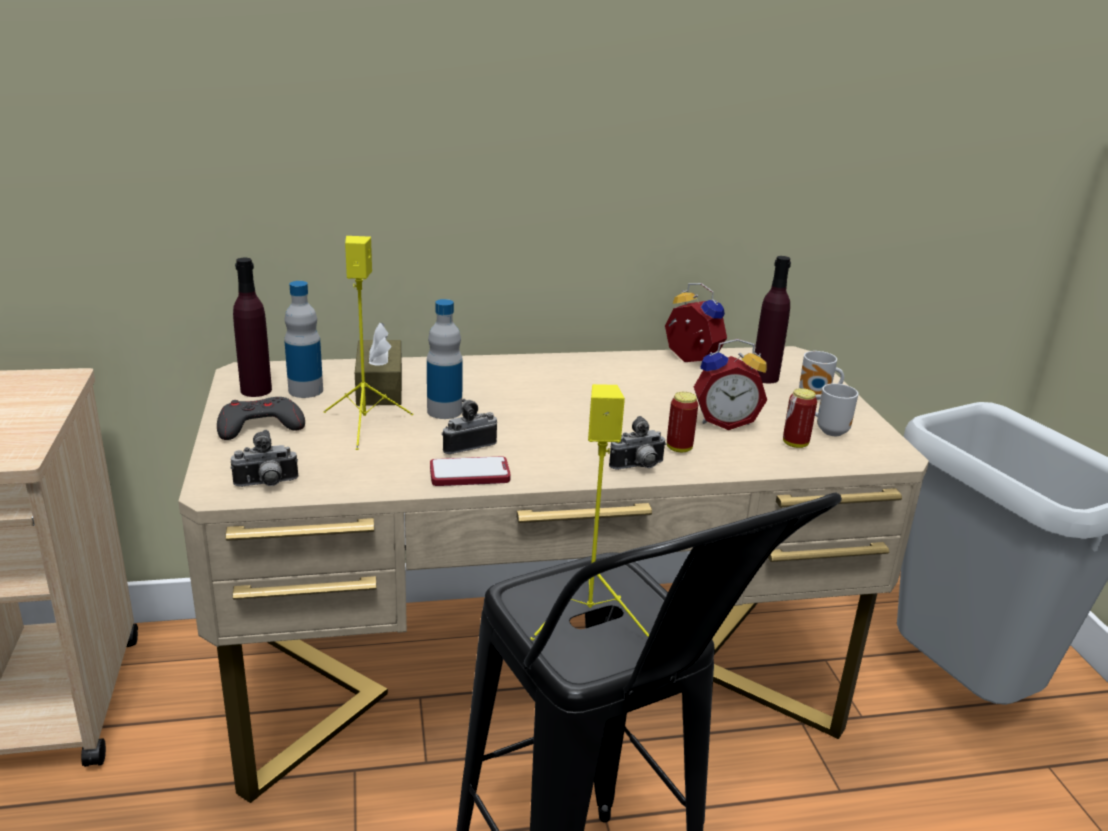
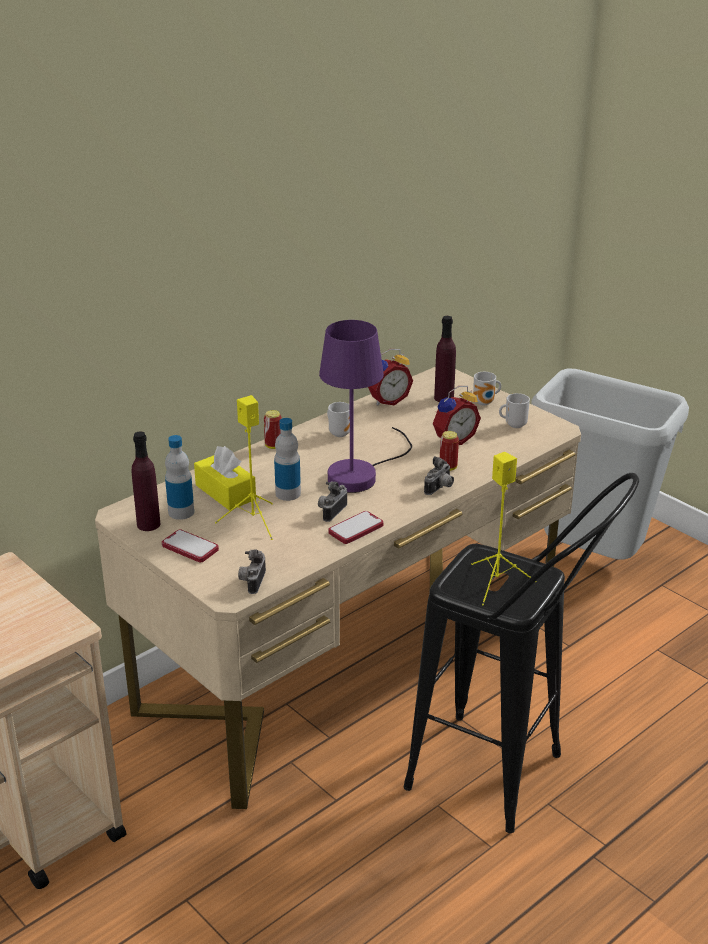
camera: 30 degrees left, 5 degrees up
(259, 426) = (190, 547): grey game controller -> phone
(266, 484) = (252, 581): camera -> camera turned 150 degrees clockwise
(379, 388) = (225, 492): brown tissue box -> yellow tissue box
(559, 419) = (361, 473): none -> purple table lamp
(588, 373) = (339, 433): none -> mug
(689, 360) = (387, 400): alarm clock -> alarm clock turned 135 degrees clockwise
(795, 444) = (504, 441): can -> can (273, 446)

